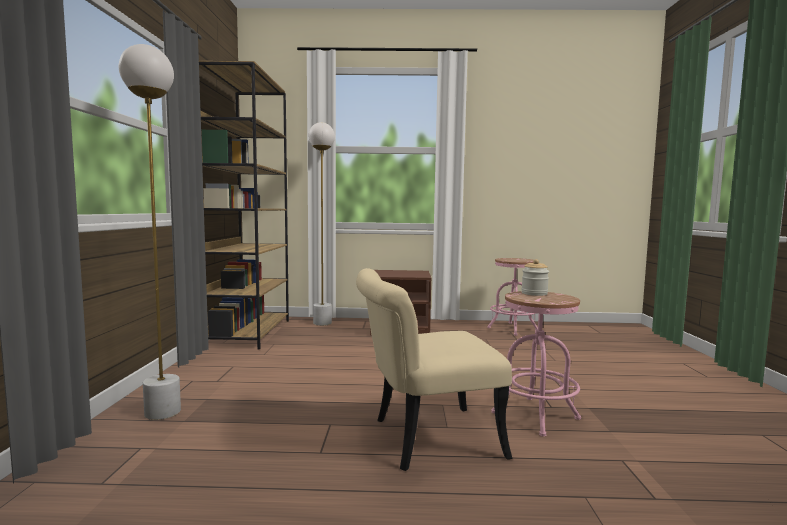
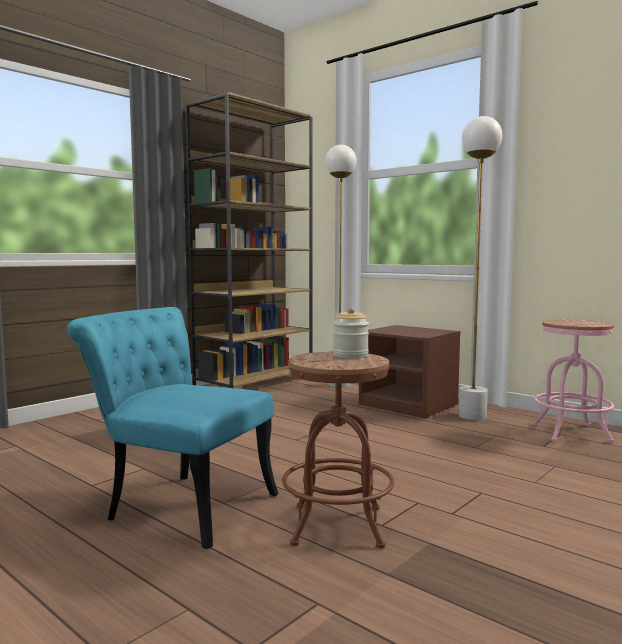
camera: 40 degrees right, 0 degrees up
(163, 412) = (72, 427): white floor lamp -> white floor lamp (472, 416)
(423, 439) = (180, 504): beige chair -> turquoise chair
(535, 416) = (337, 526): pink stool -> brown stool

